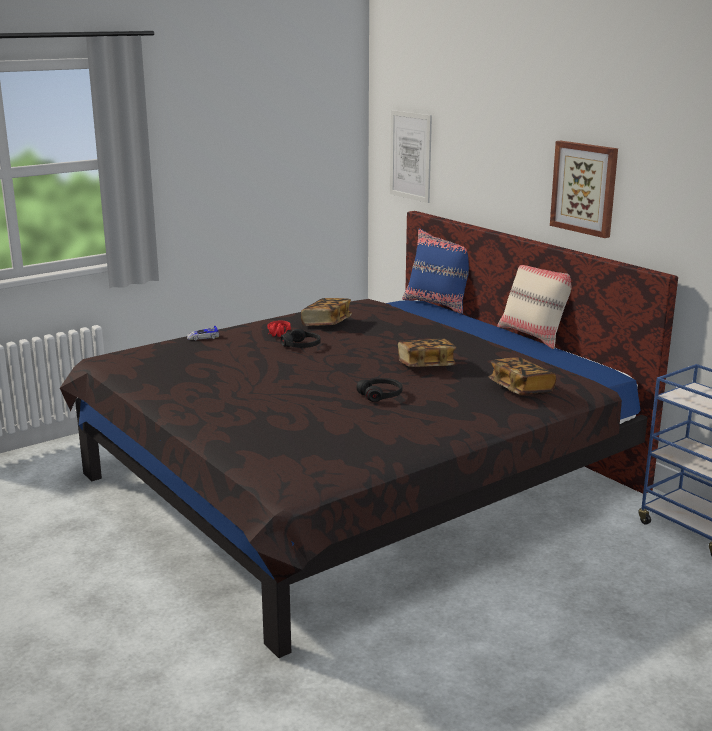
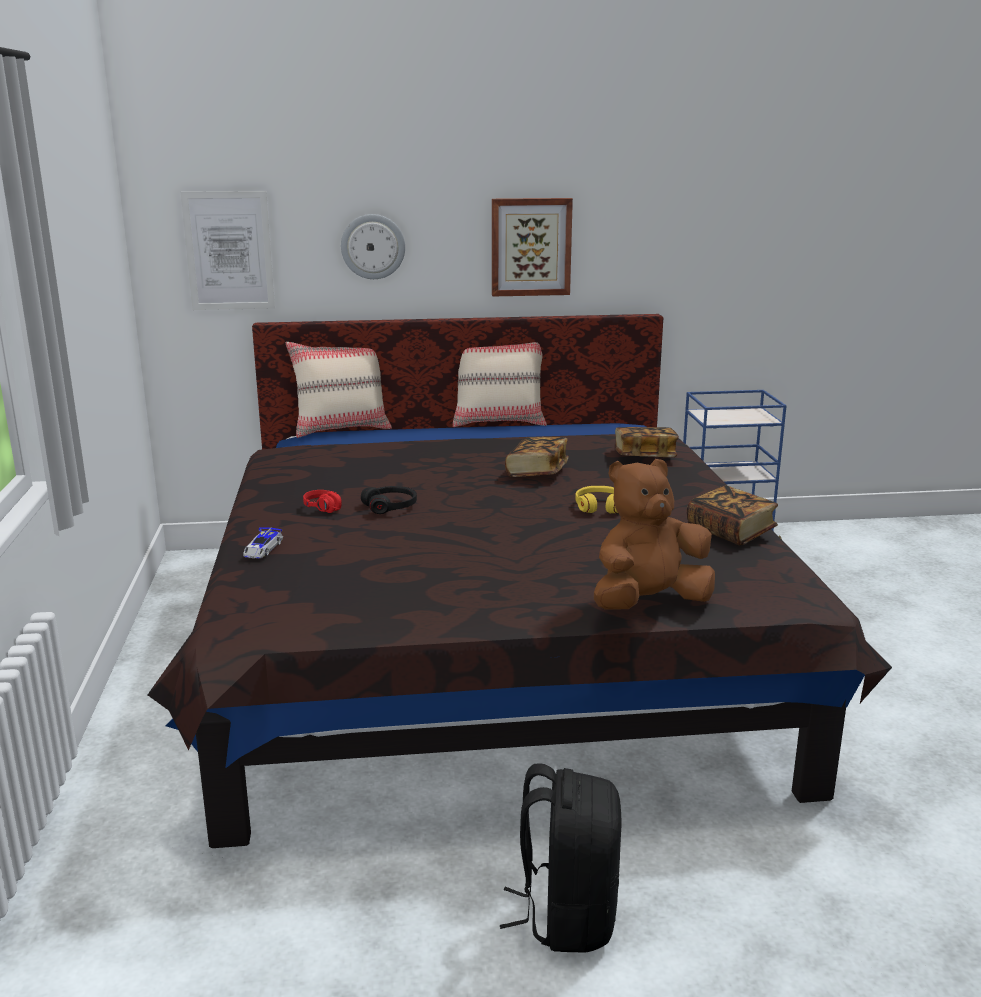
camera: 60 degrees left, 0 degrees up
(86, 583) = (566, 915): none -> black backpack
(222, 438) = (648, 603): none -> brown plush toy
(326, 323) = (329, 480): book -> book (730, 532)
(380, 395) = (600, 506): black headphones -> yellow headphones
(439, 304) = (342, 429): blue pillow -> beige pillow
(484, 167) = (373, 246): none -> wall clock

